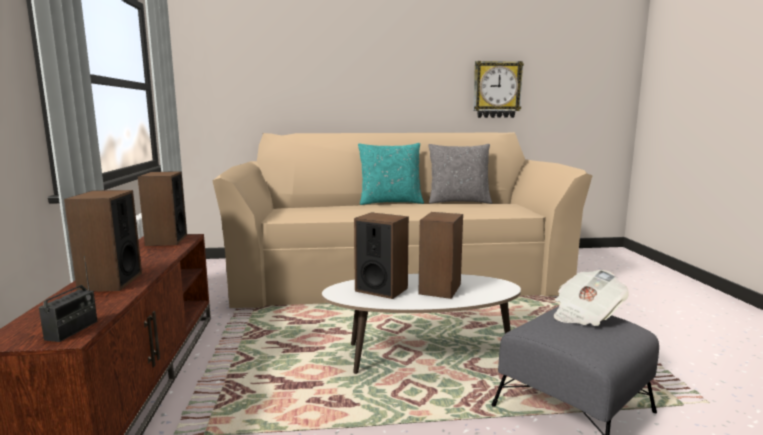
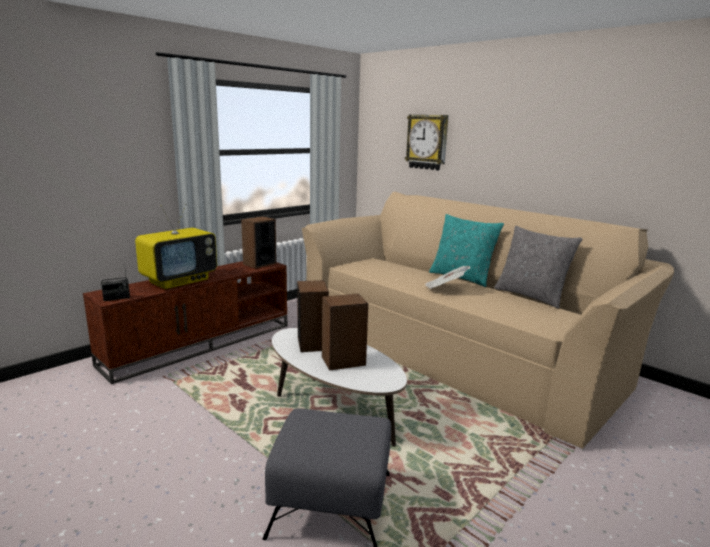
camera: 50 degrees right, 5 degrees up
(110, 282) = (179, 280): speaker -> television
(496, 89) = (652, 168): wall clock -> wall clock (427, 142)
(585, 315) = (359, 430): newspaper -> newspaper (445, 288)

